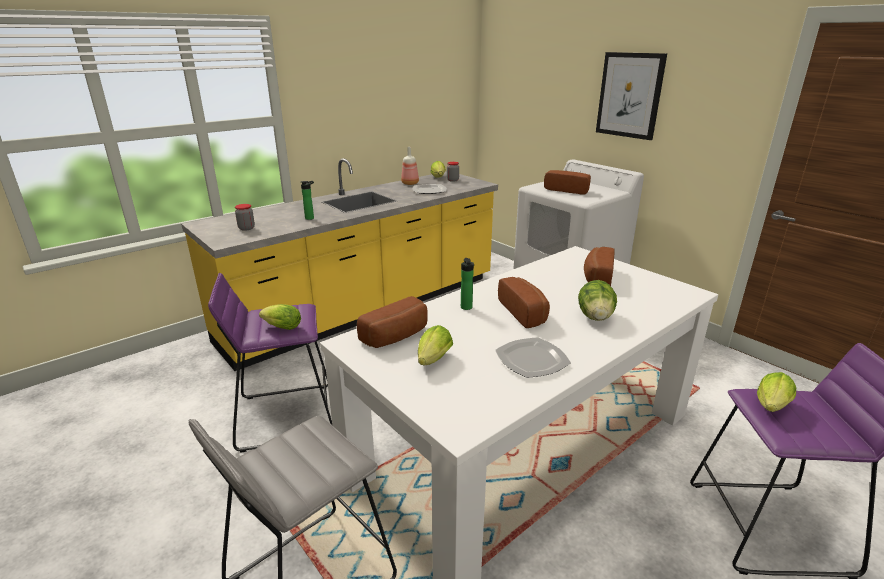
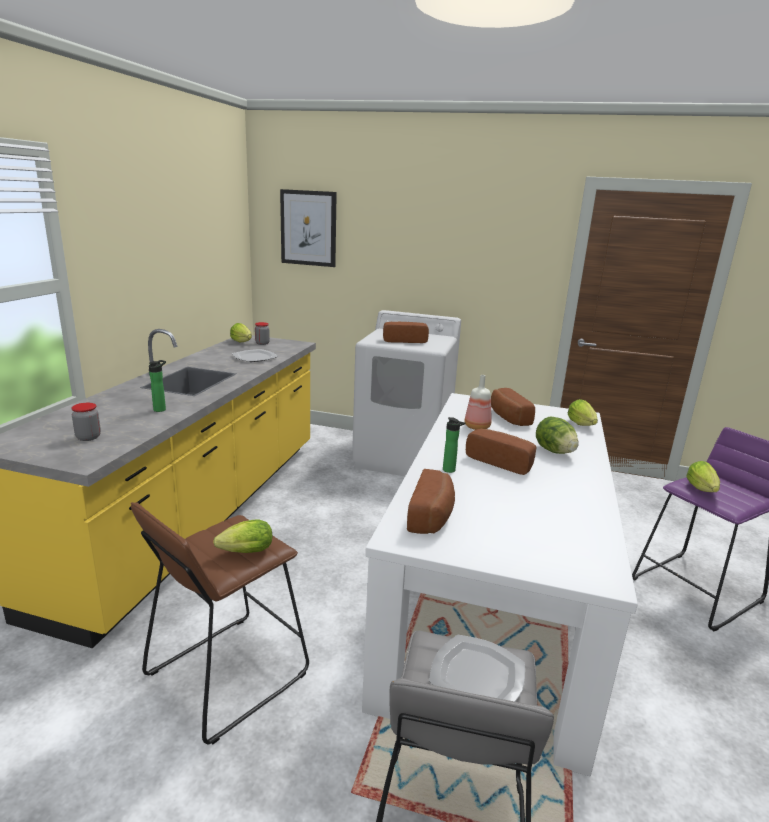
camera: 35 degrees left, 5 degrees down
(286, 416) = (227, 673): purple stool -> brown stool
(410, 183) = (220, 352): bottle -> bottle (477, 426)
(432, 361) = (497, 529): lettuce -> lettuce (582, 425)
(532, 360) = (566, 500): plate -> plate (478, 675)
(630, 95) = (436, 246): picture -> picture (308, 228)

